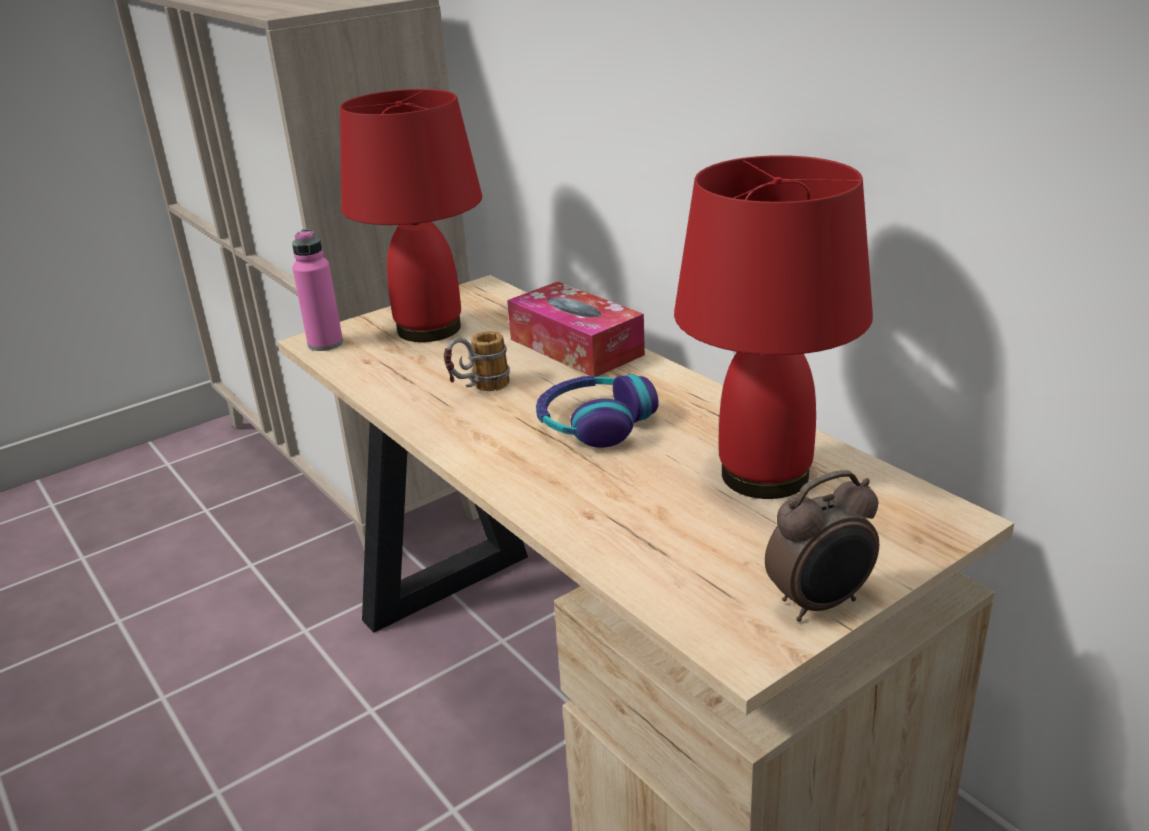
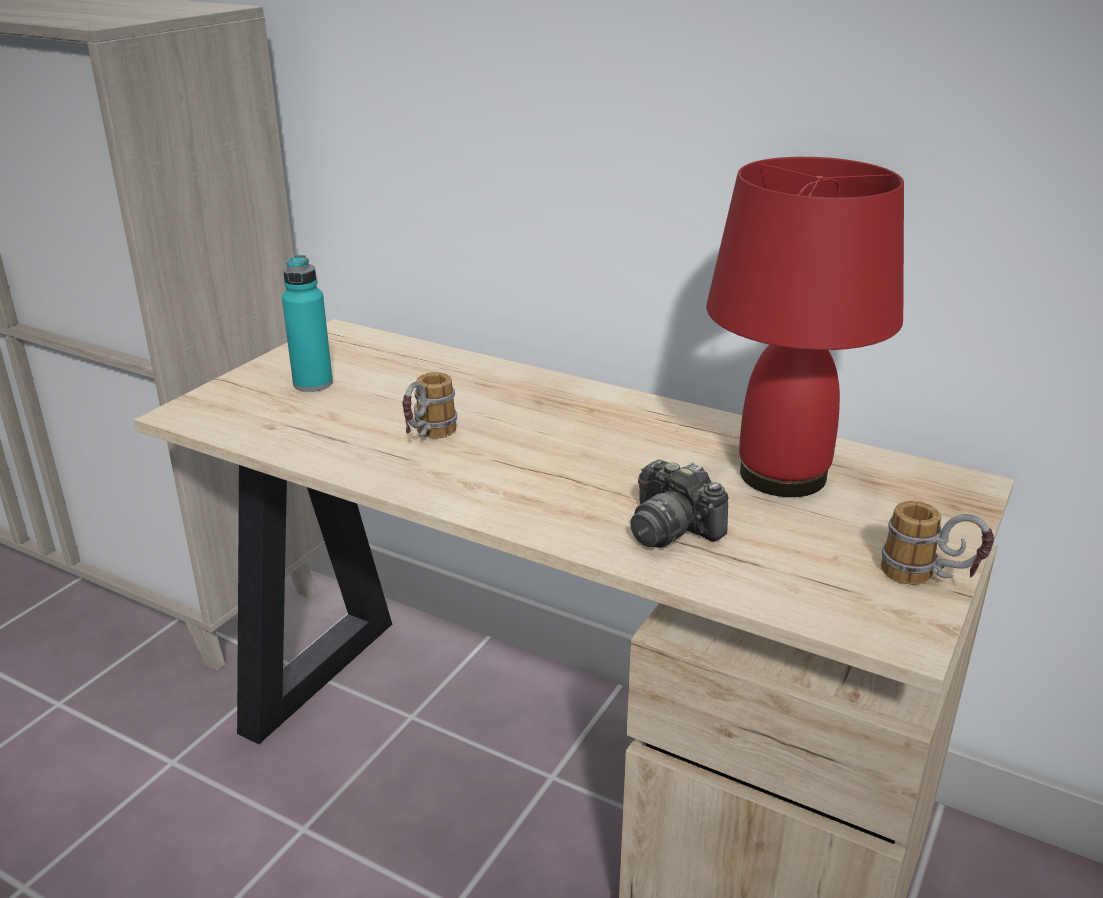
camera: 25 degrees left, 0 degrees up
(325, 344) = (201, 414): pink bottle -> none
(427, 329) = (313, 383): red table lamp -> turquoise bottle
(576, 347) = (495, 381): tissue box -> none
(594, 423) = (581, 453): headphones -> none
(615, 505) = (671, 528): none -> camera
(820, 604) = (929, 580): alarm clock -> mug

